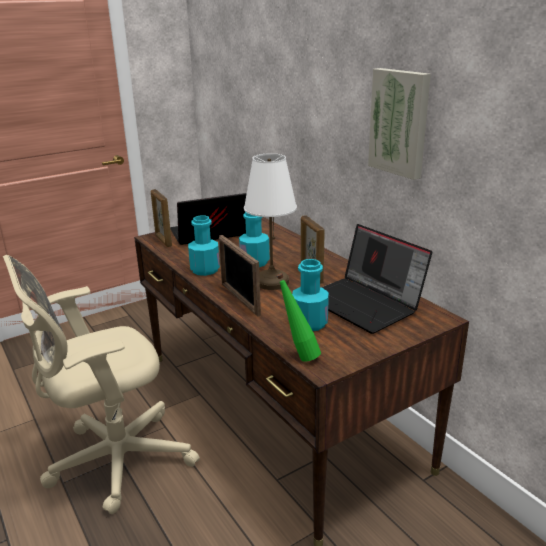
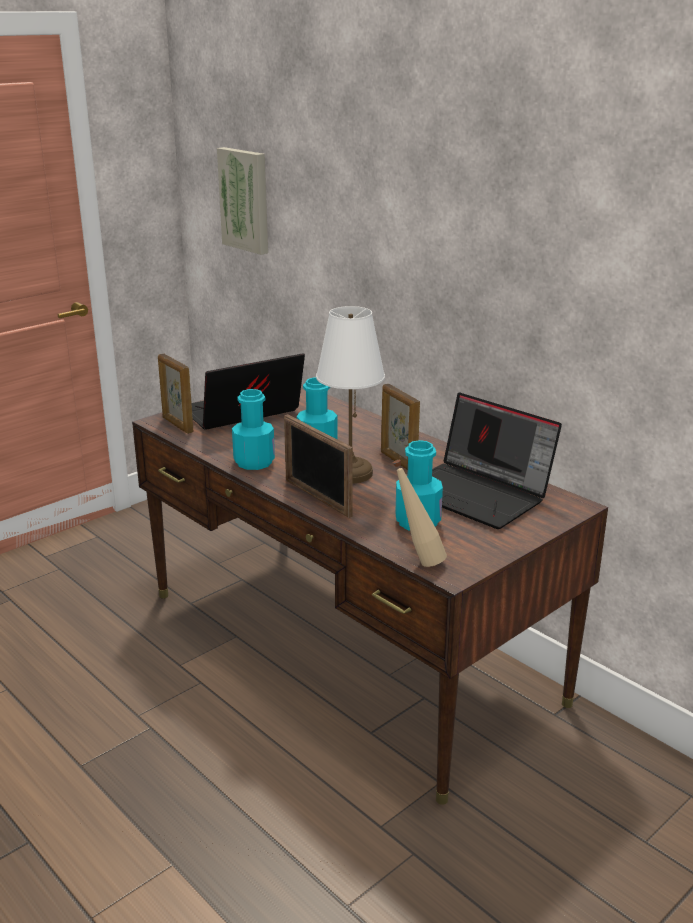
camera: 10 degrees left, 0 degrees up
(114, 461) = (143, 731): beige office chair -> none
(298, 356) = (418, 561): green bottle -> beige bottle
(400, 122) = (511, 264): picture -> picture (246, 200)

